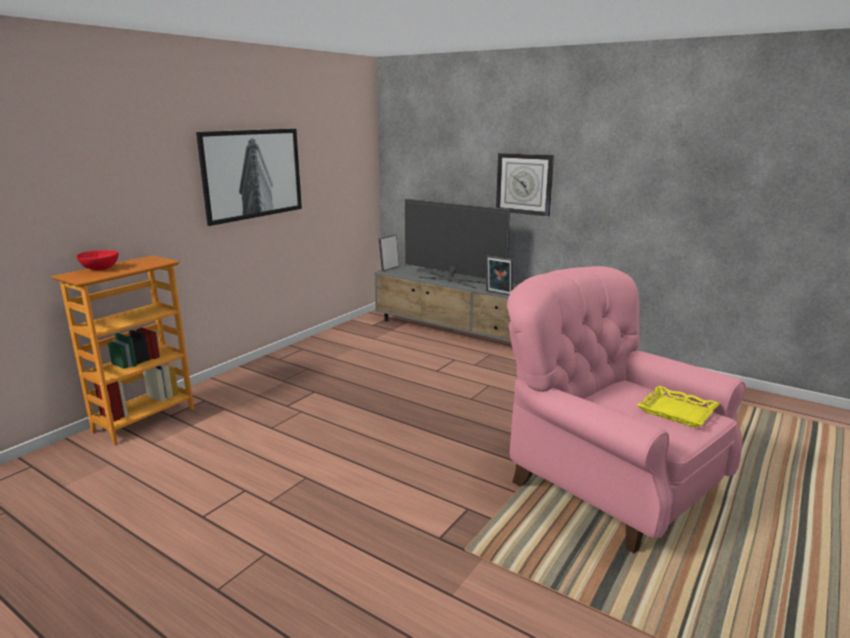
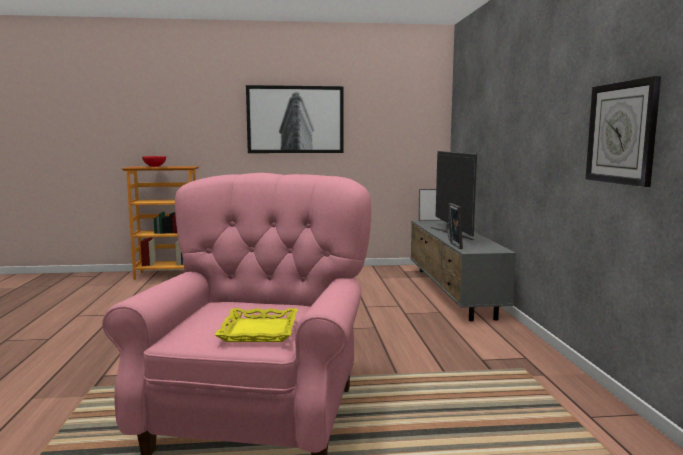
camera: 50 degrees right, 10 degrees down
(524, 184) = (513, 129): wall clock -> wall clock (622, 133)

